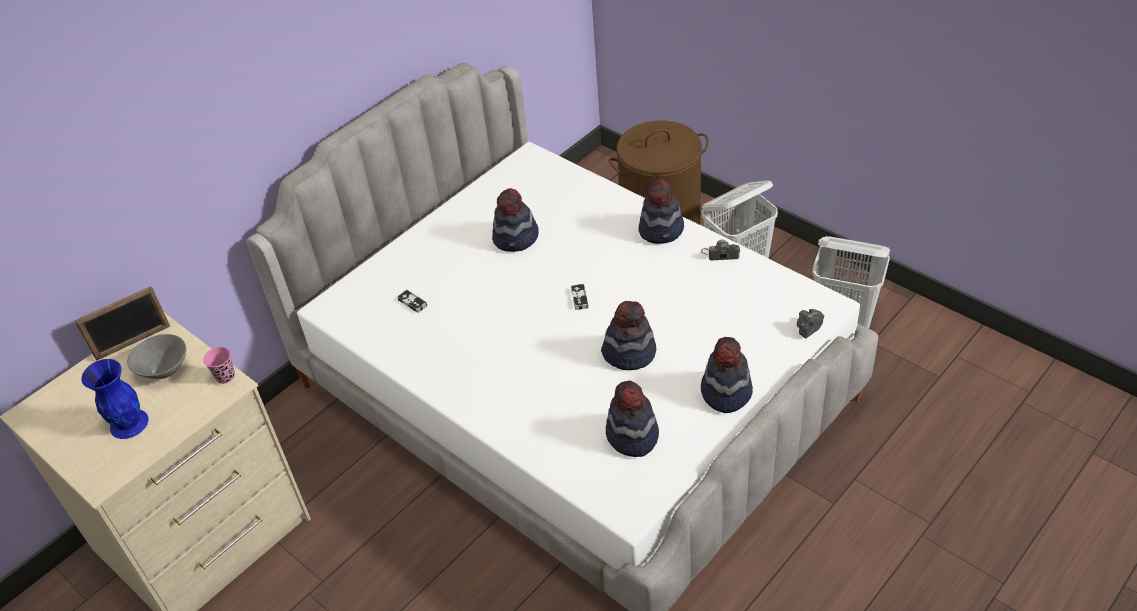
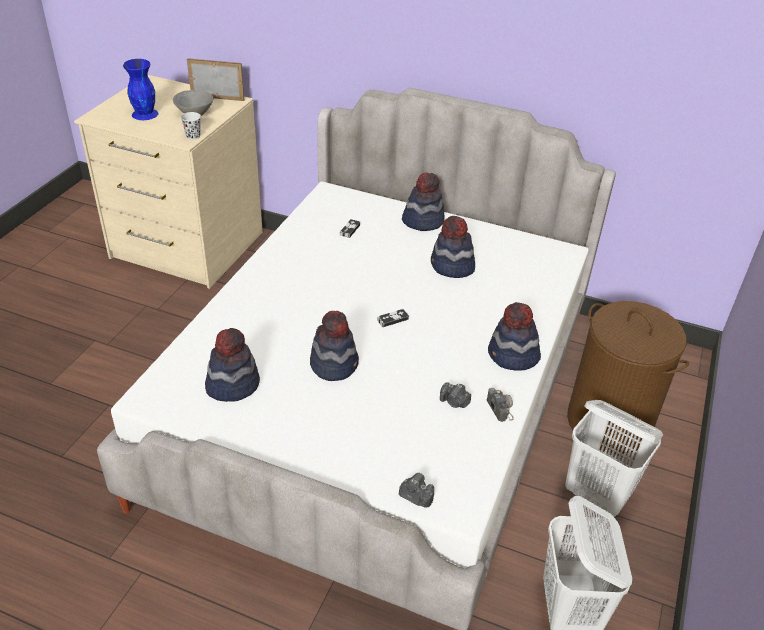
camera: 65 degrees right, 5 degrees down
(133, 342) = (217, 98): picture frame -> picture frame turned 150 degrees clockwise
(225, 376) = (193, 136): pink cup -> black cup
(707, 281) = (454, 402): none -> camera
(725, 392) = (303, 441): hat -> hat (423, 221)

